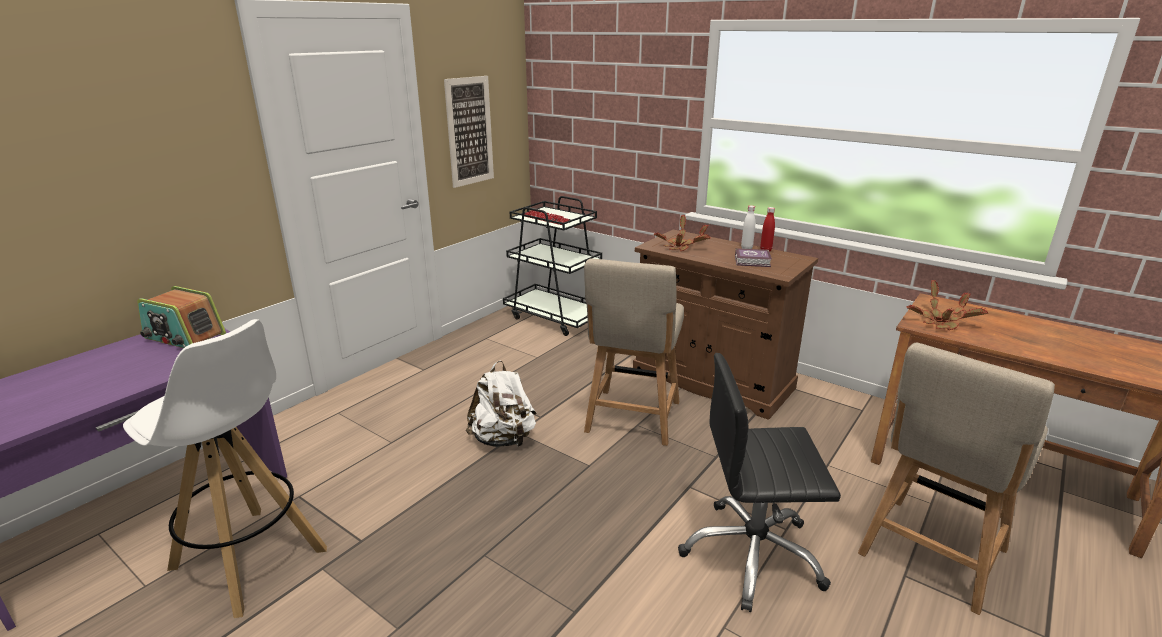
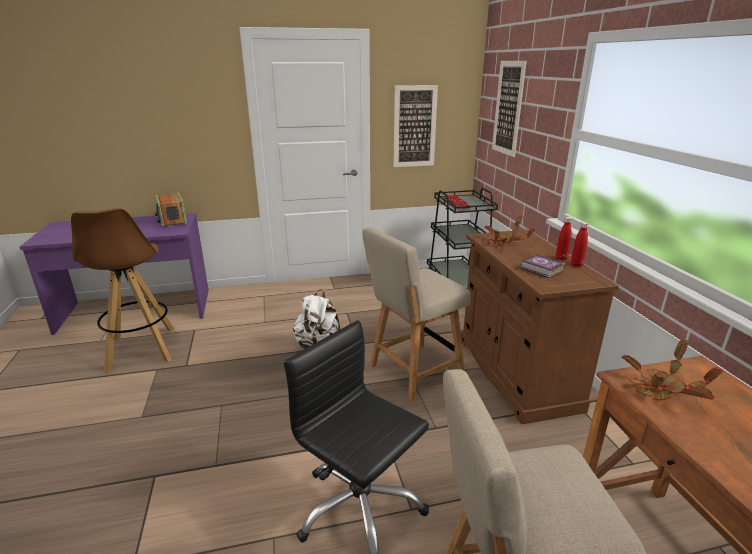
camera: 40 degrees right, 0 degrees up
(250, 559) = (141, 349): white stool -> brown stool
(588, 99) = (508, 108): none -> picture
(746, 248) = (561, 258): white bottle -> red bottle

